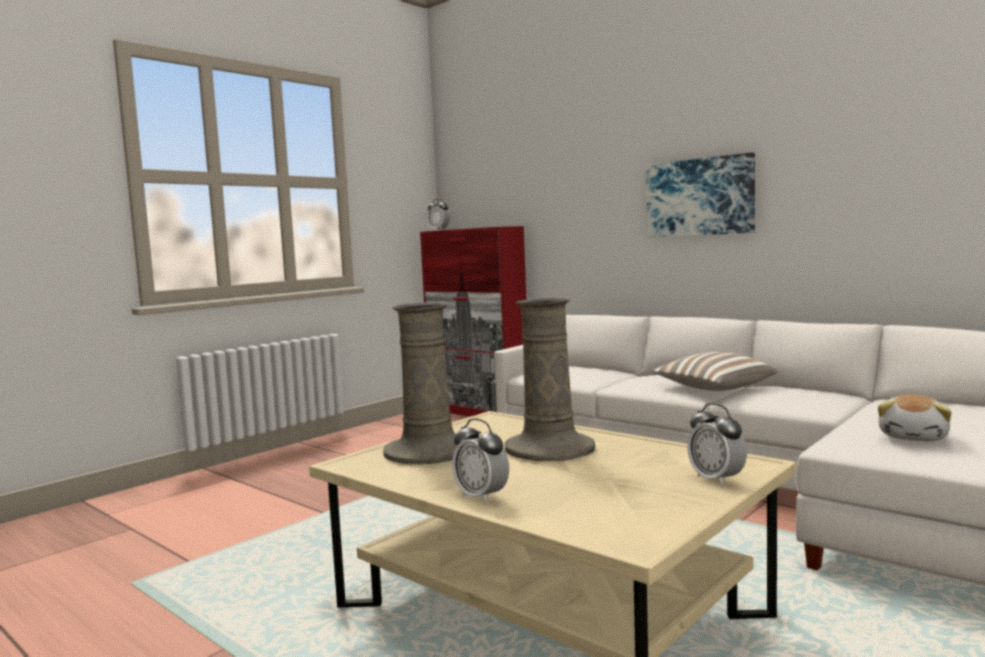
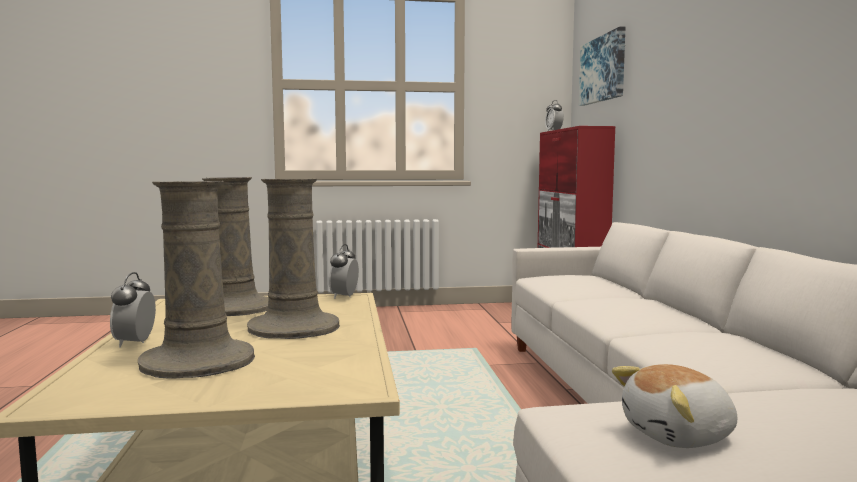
camera: 40 degrees right, 0 degrees up
(594, 488) = (198, 361): none -> beige vase
(700, 197) = (750, 83): picture -> picture (603, 69)
(713, 389) = (656, 324): pillow -> none
(716, 479) = (282, 388): alarm clock -> alarm clock (344, 297)

